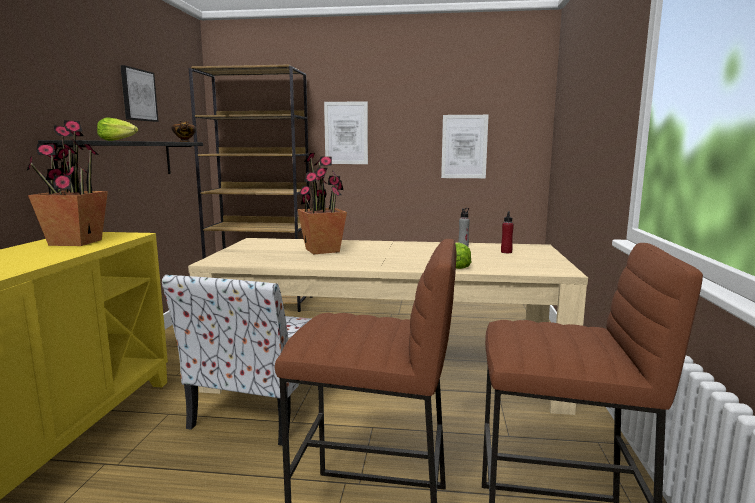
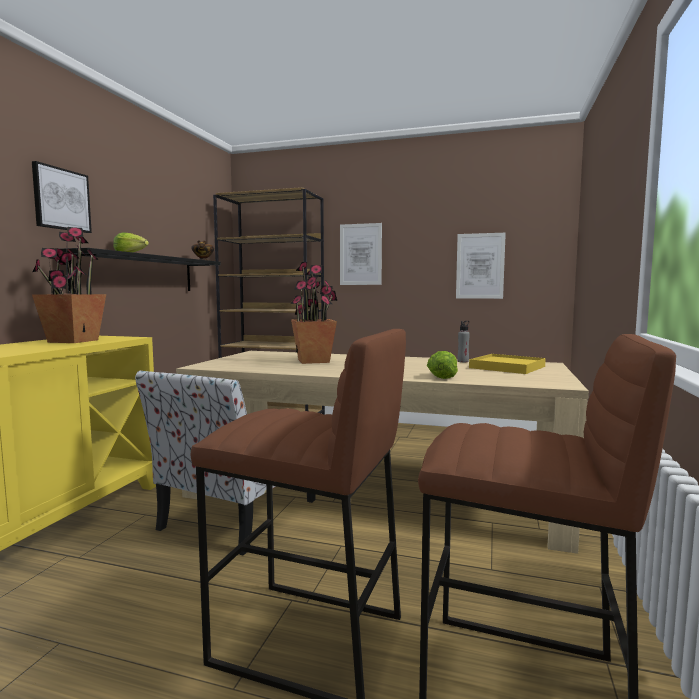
camera: 10 degrees right, 5 degrees down
(138, 95) = (160, 216): picture -> picture (61, 199)
(506, 252) = (507, 367): red bottle -> yellow tray

